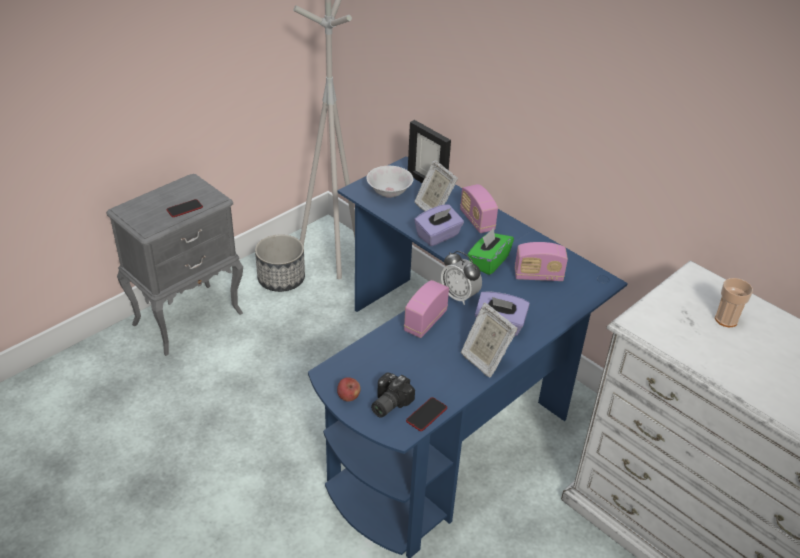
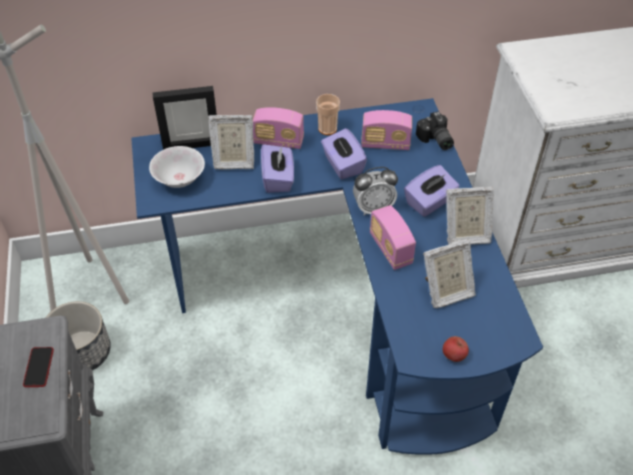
camera: 55 degrees left, 10 degrees up
(387, 403) = (478, 330): camera -> camera (435, 140)
(410, 370) = (446, 291): none -> picture frame
(426, 415) = (509, 309): phone -> none
(488, 262) = (342, 165): green tissue box -> purple tissue box
(538, 276) = (385, 144): radio -> radio turned 60 degrees clockwise
(726, 319) = (581, 65): cup -> cup (327, 129)

